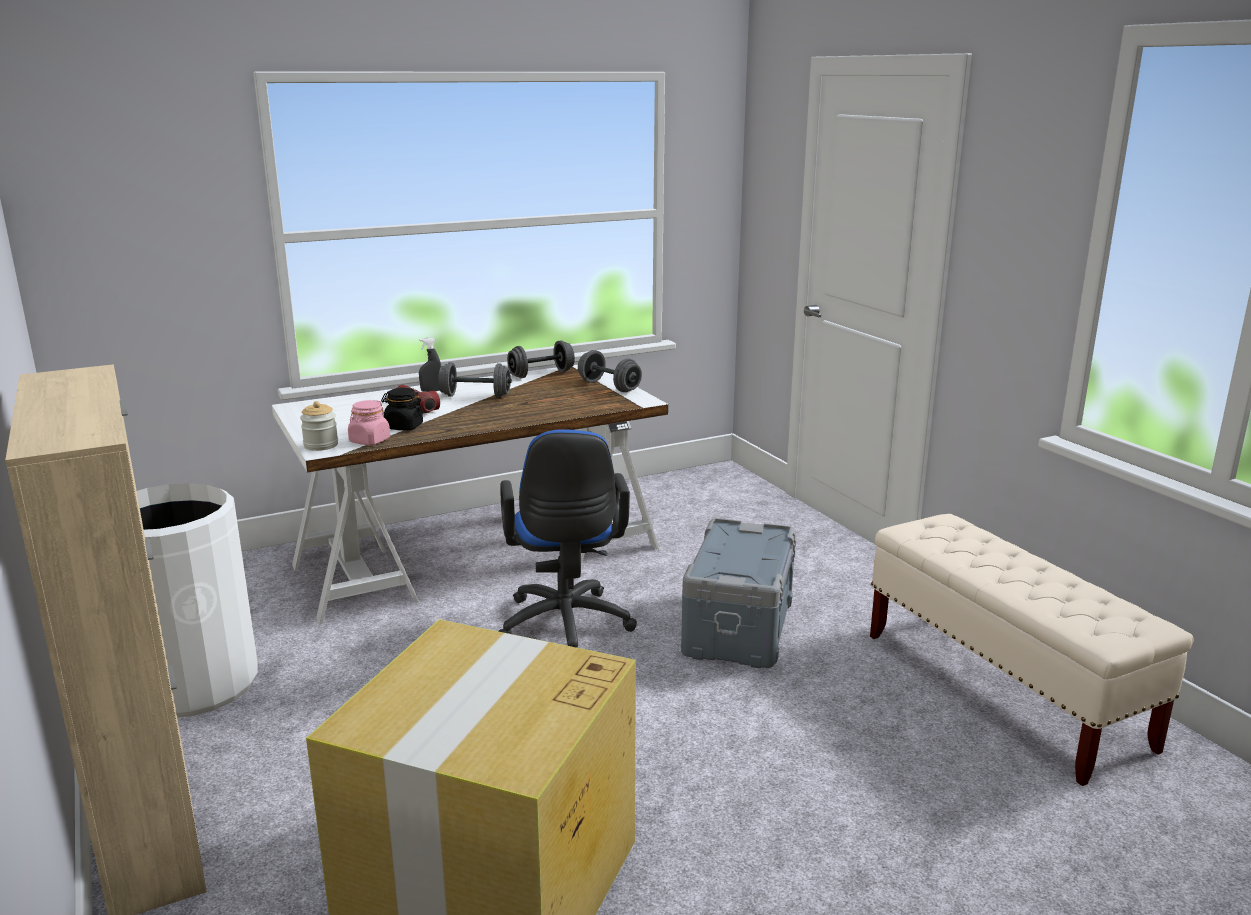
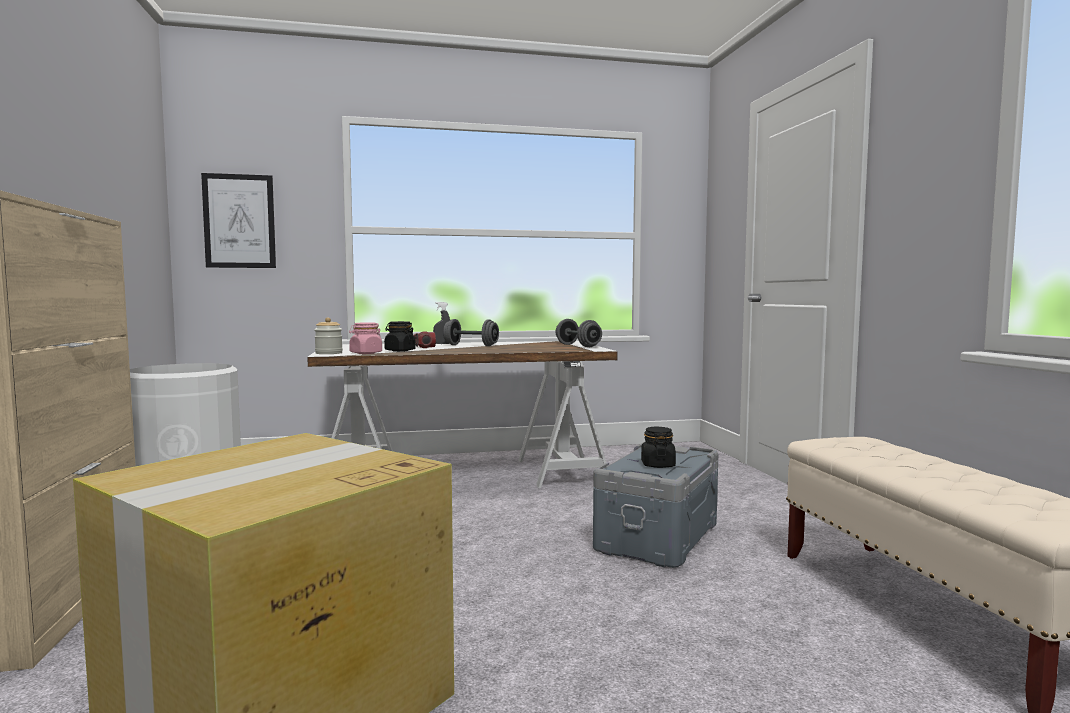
camera: 15 degrees right, 15 degrees down
(119, 239) = (239, 221): none -> picture
(541, 374) = (532, 342): grey dumbbell -> none
(565, 629) = (501, 523): blue office chair -> none
(743, 559) = (657, 465): none -> black jar

